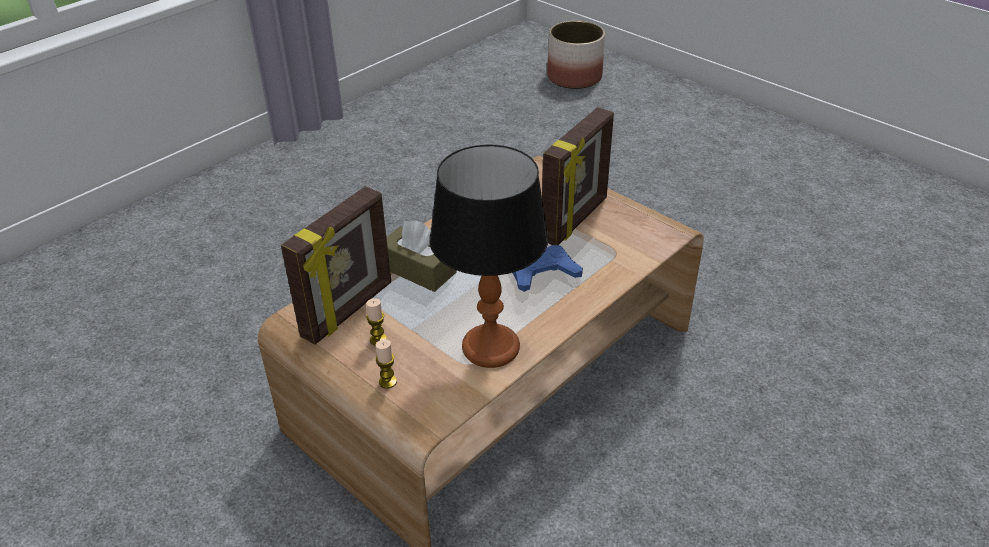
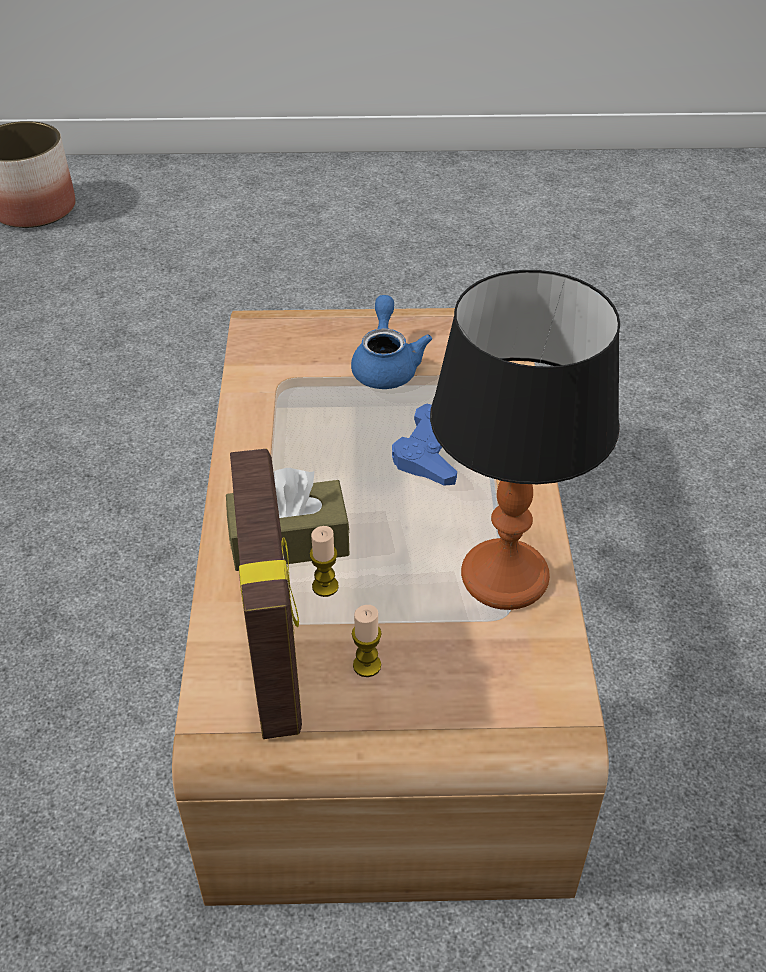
camera: 45 degrees left, 5 degrees up
(388, 382) = (453, 708): candle -> candle (325, 586)
(576, 220) = (386, 365): picture frame -> blue teapot

